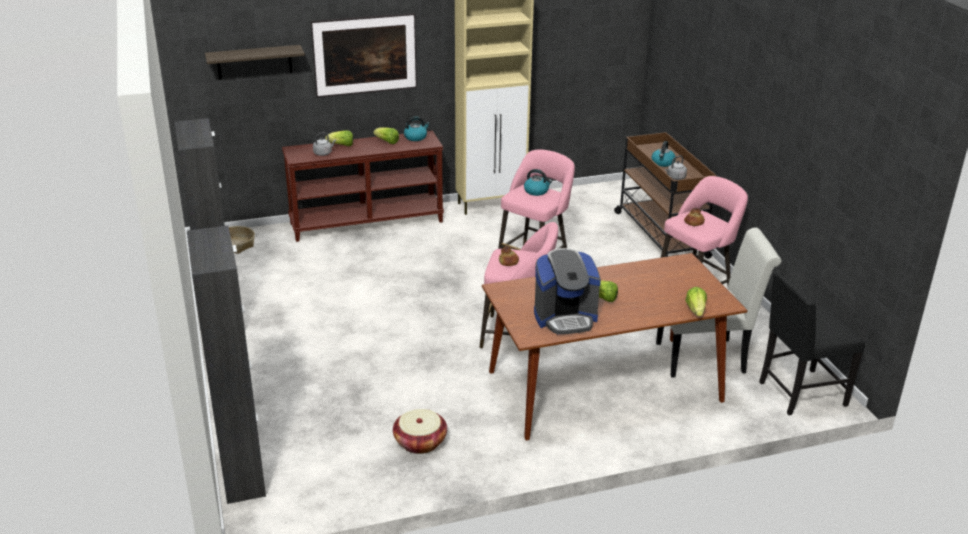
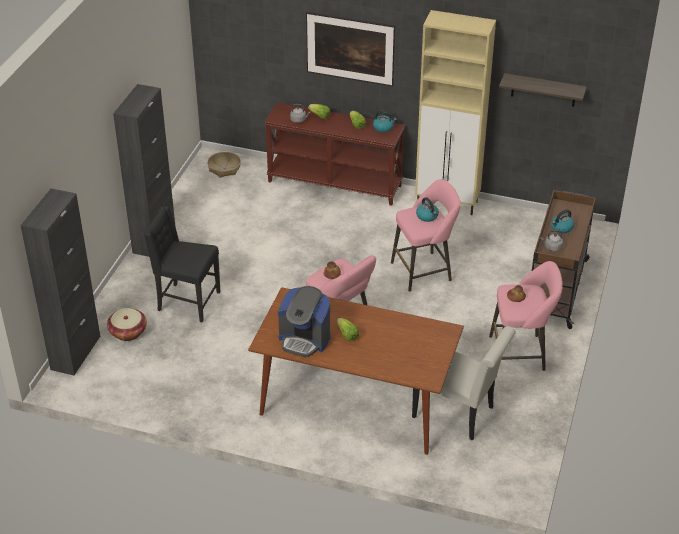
camera: 35 degrees right, 10 degrees up
(254, 62) = (260, 32): shelf -> shelf (543, 90)
(420, 442) = (194, 383): basket -> basket (128, 332)
(696, 310) = (401, 375): lettuce -> none
(800, 394) = (493, 476): black chair -> black chair (187, 302)

